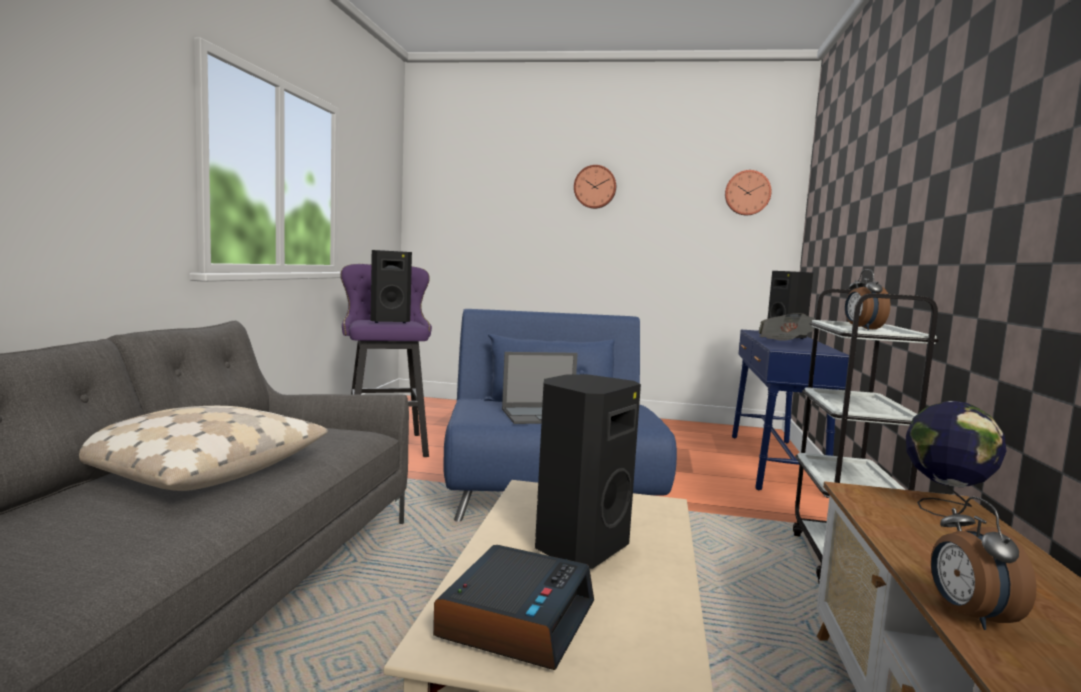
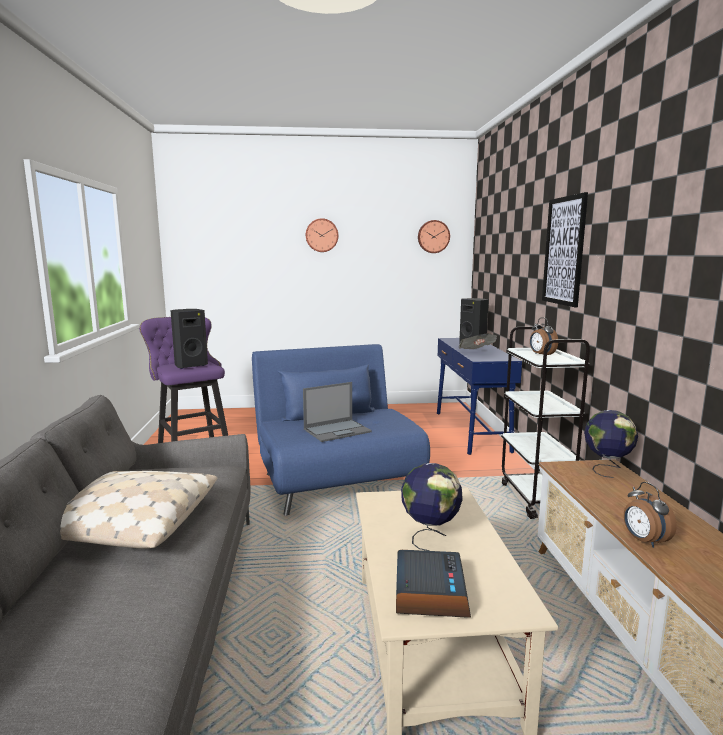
camera: 15 degrees left, 5 degrees up
(578, 547) = (430, 537): black speaker -> globe
(915, 174) = (564, 251): none -> picture

